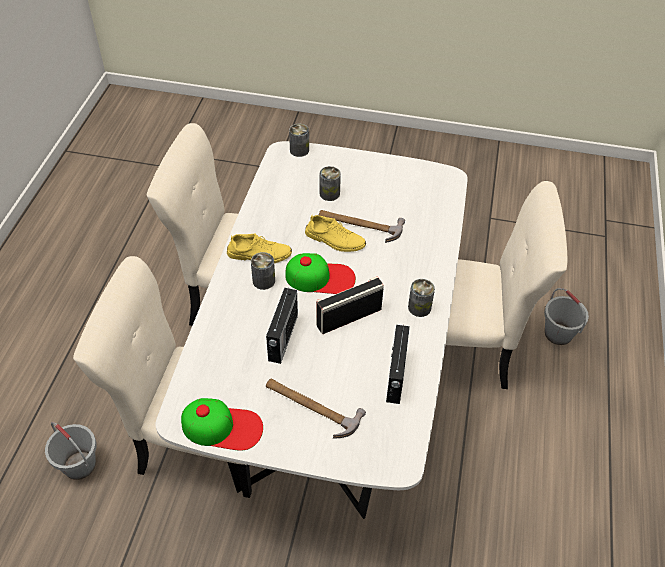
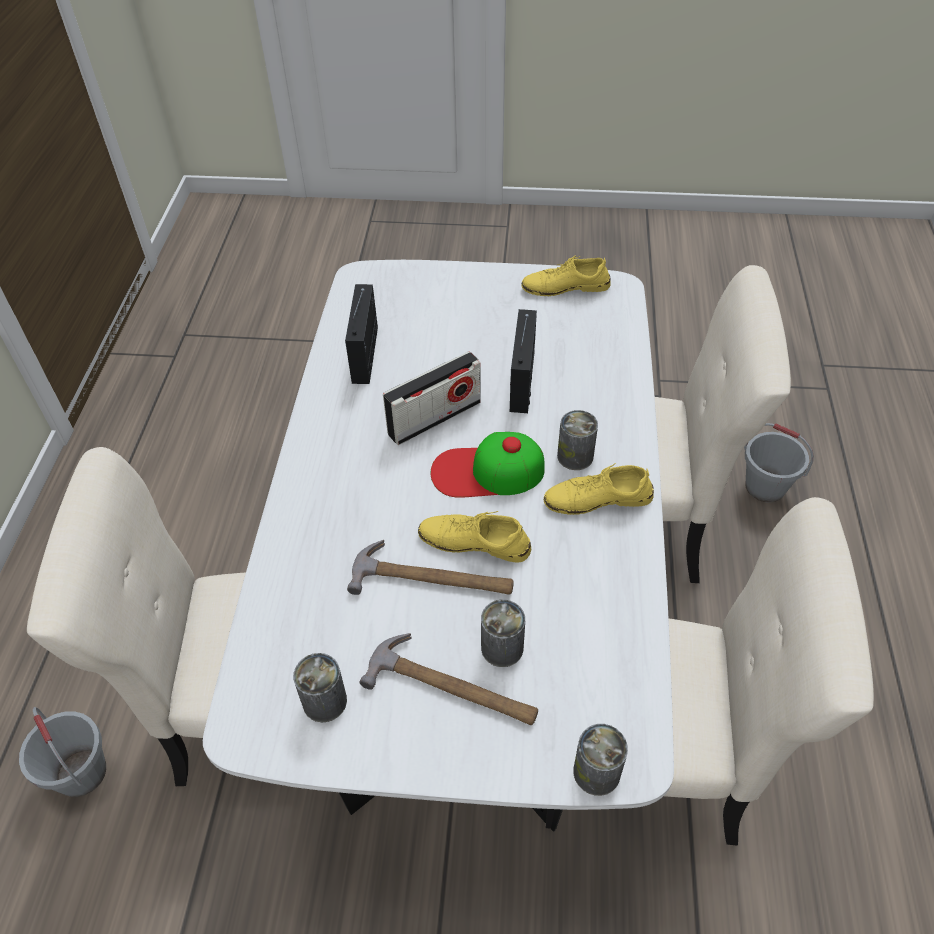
camera: 175 degrees right, 0 degrees up
(222, 427) = (565, 286): cap -> yellow shoe
(311, 407) = (468, 314): hammer -> hammer (453, 688)
(419, 307) = (329, 443): can -> can (324, 701)

